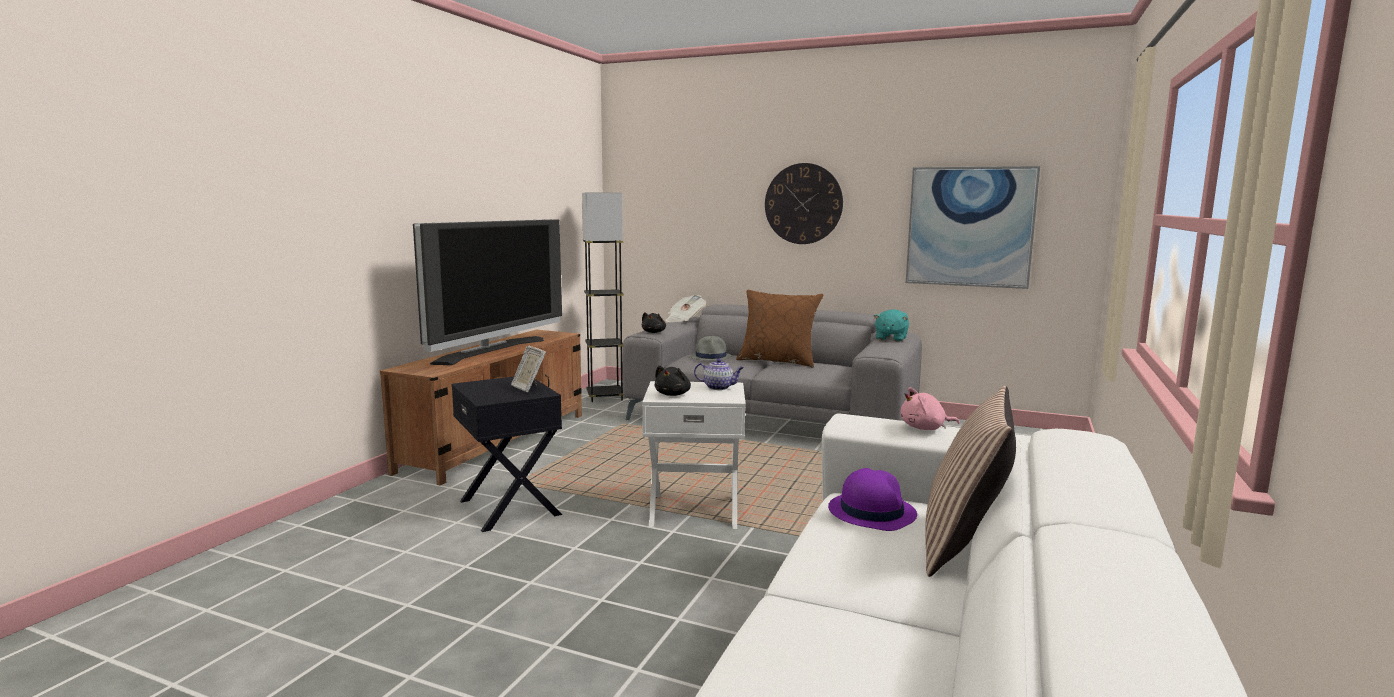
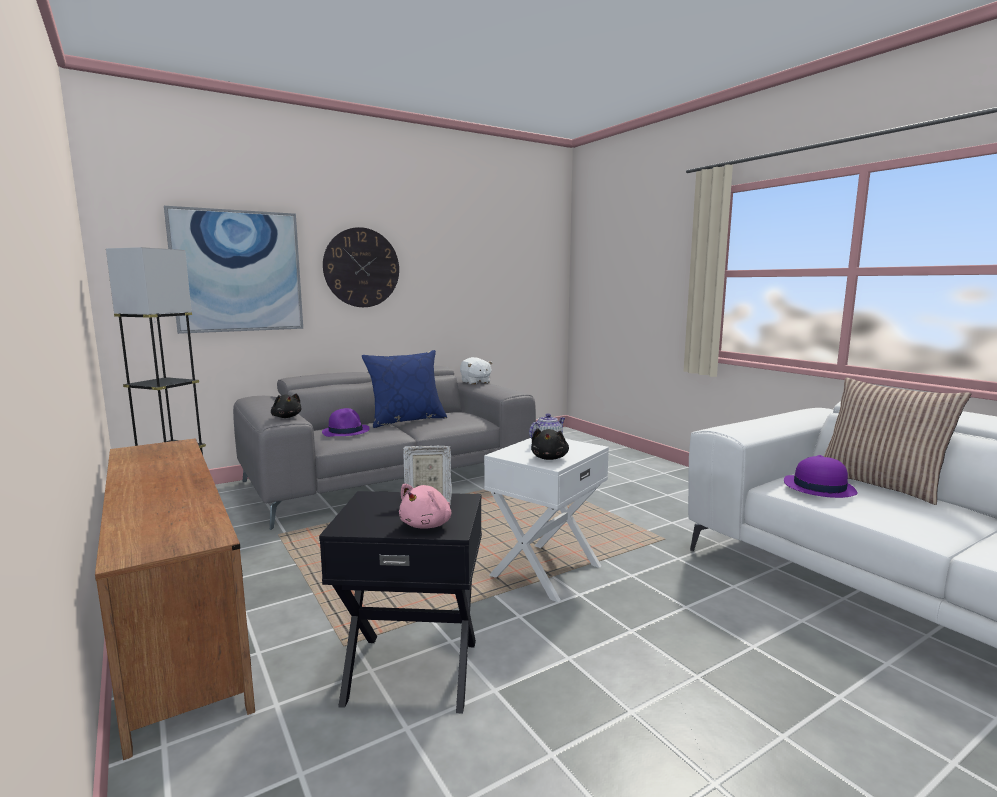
camera: 55 degrees left, 0 degrees up
(491, 350) = (168, 486): television -> none
(673, 394) = (549, 458): black plush toy -> black plush toy turned 45 degrees clockwise
(684, 320) = (264, 400): newspaper -> none
(711, 357) = (346, 431): grey hat -> purple hat
(778, 361) = (406, 420): brown pillow -> blue pillow
(890, 338) = (475, 382): turquoise plush toy -> white plush toy
(925, 428) = (766, 423): pink plush toy -> pink plush toy (427, 525)
(970, 227) = (493, 286): picture -> picture (238, 271)

